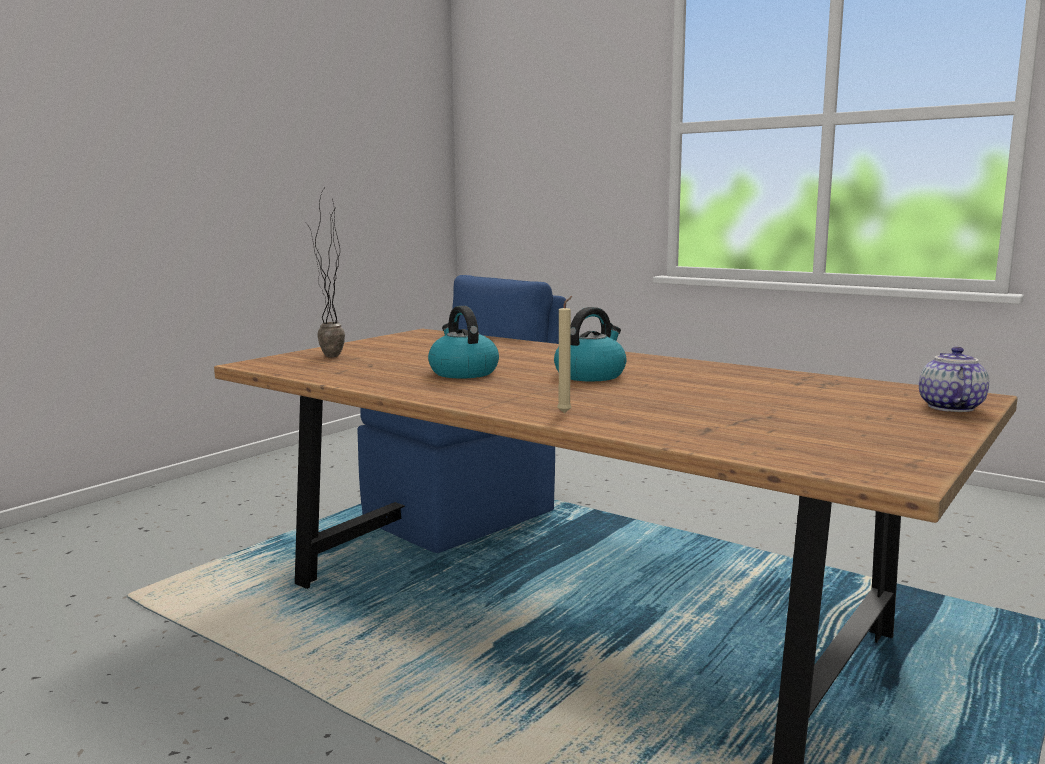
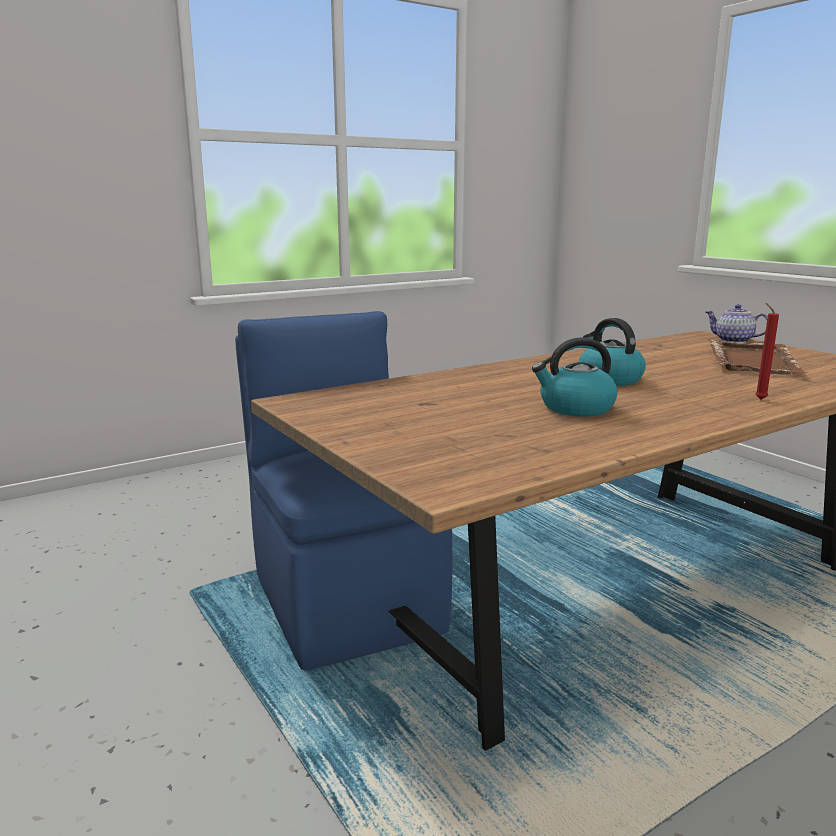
camera: 70 degrees left, 5 degrees up
(330, 358) = (438, 449): potted plant -> none
(566, 412) = (759, 399): beige candle -> red candle
(799, 413) = (752, 360): none -> brown tray

